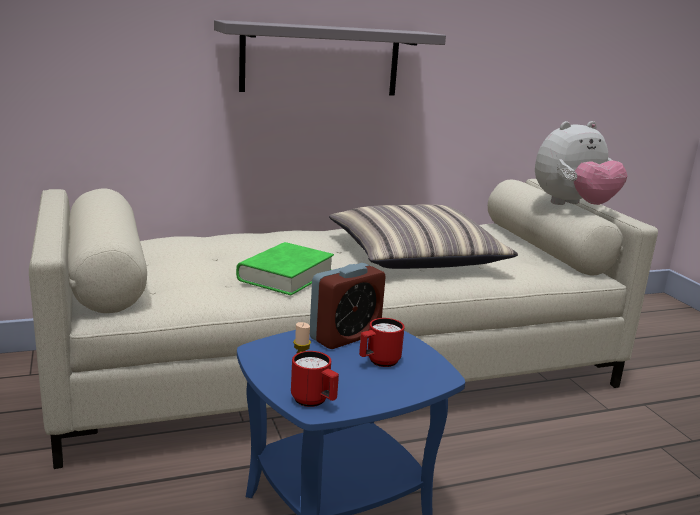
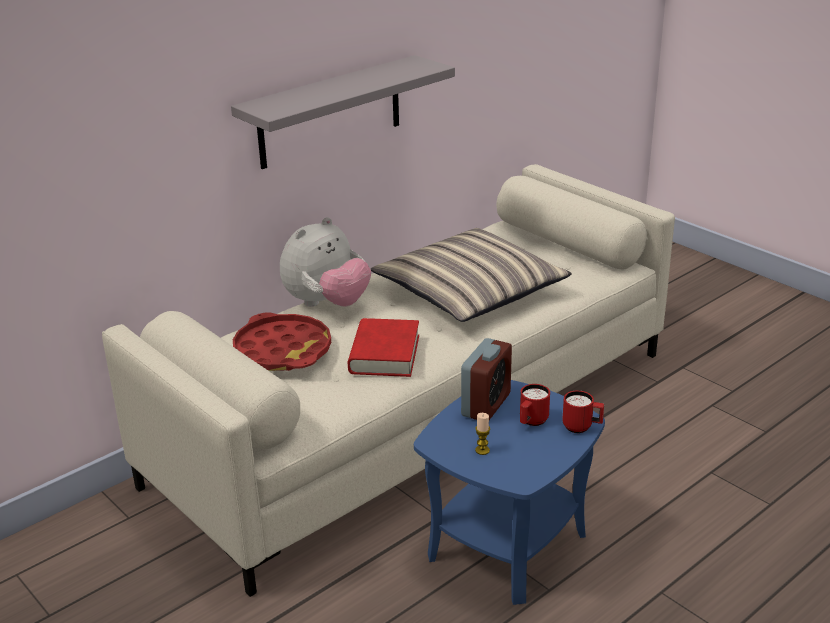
camera: 20 degrees left, 10 degrees up
(200, 253) = (283, 351): none -> red tray
(285, 275) = (384, 354): green book -> red book
(314, 402) = (517, 475): red mug -> red mug (582, 427)
(573, 206) = (593, 204): plush toy -> plush toy (327, 304)

